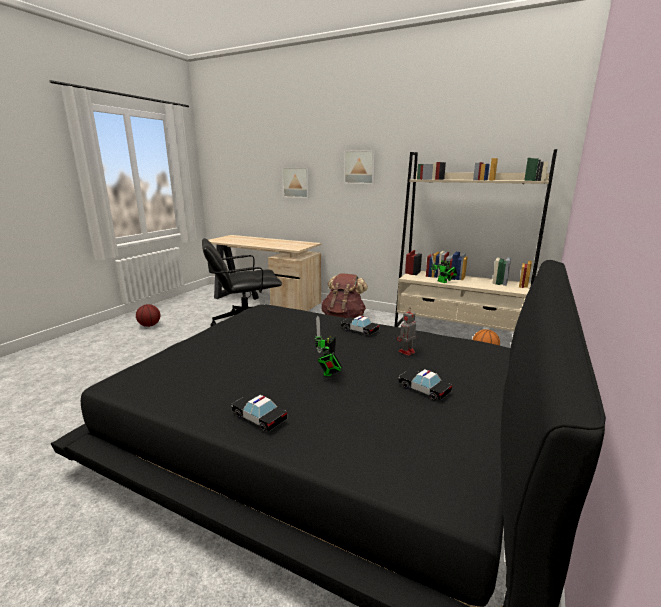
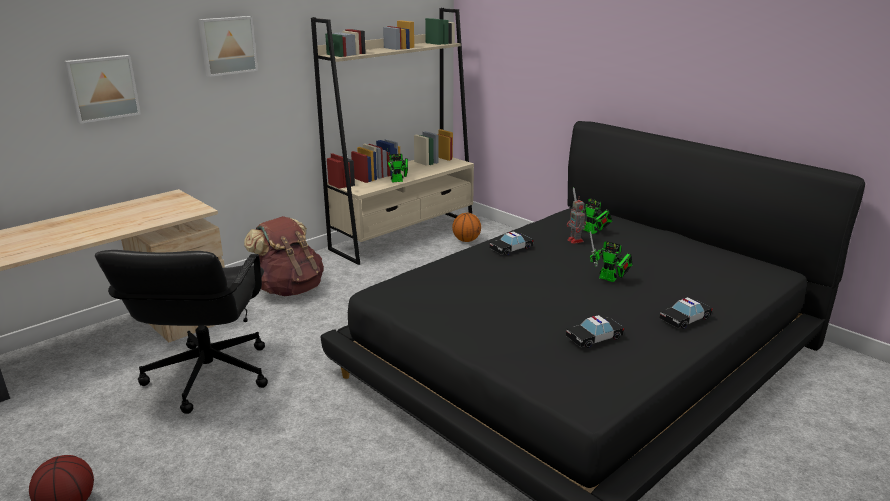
camera: 70 degrees left, 5 degrees up
(424, 389) = (647, 250): toy car -> toy car (594, 338)
(439, 357) = (591, 232): none -> toy robot

